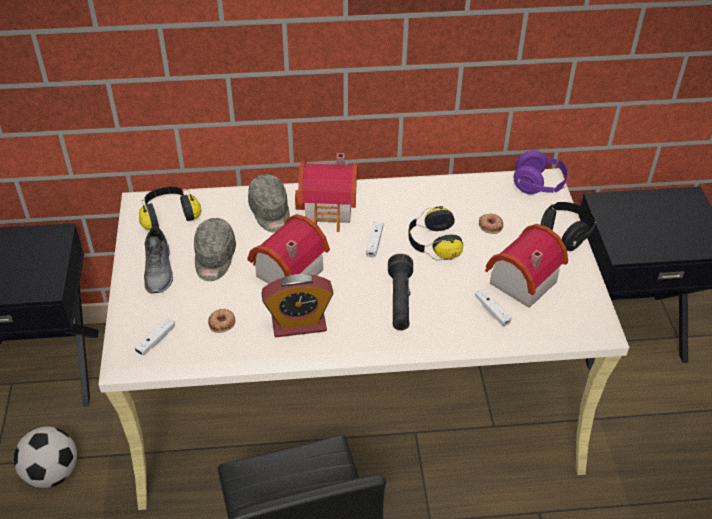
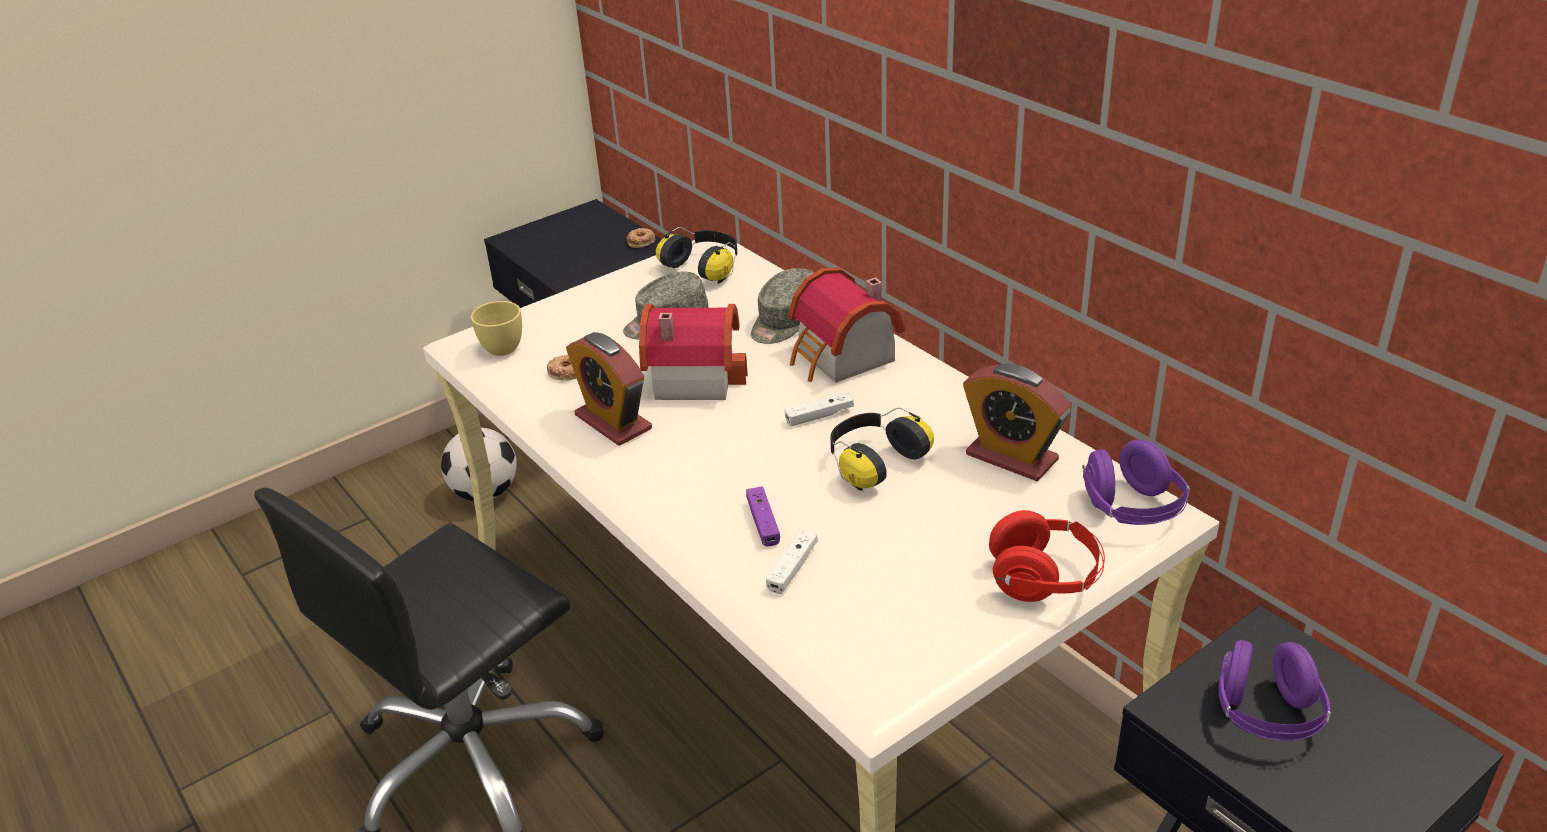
camera: 60 degrees right, 10 degrees down
(156, 340) = (503, 345): white game controller -> yellow cup
(159, 270) = (612, 300): grey shoe -> none
(400, 301) = (729, 480): black flashlight -> none
(447, 305) = (763, 523): none -> purple game controller
(470, 198) = (1011, 457): none -> alarm clock
(490, 225) = (975, 498): donut -> donut (641, 241)
(518, 281) = (883, 570): toy house -> none
(564, 235) = (1044, 579): black headphones -> red headphones
(644, 229) = (1266, 715): none -> purple headphones

